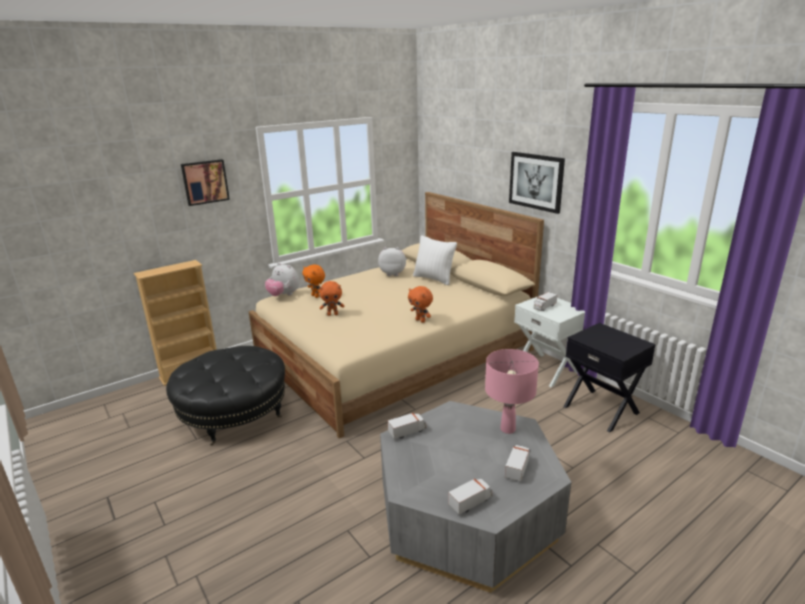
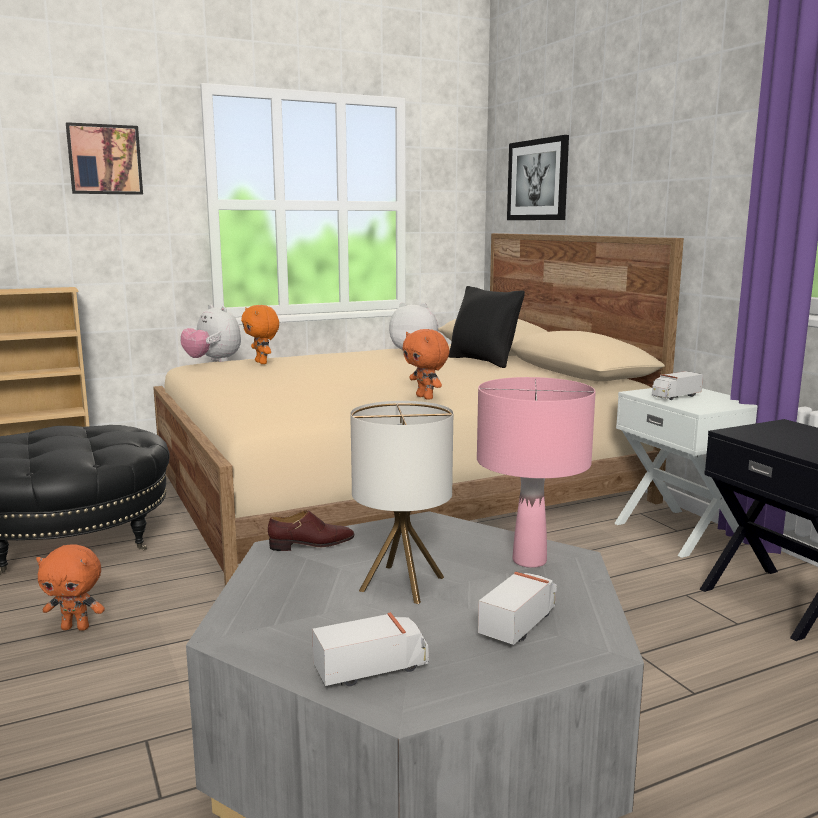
camera: 10 degrees right, 10 degrees down
(332, 314) = (275, 383): orange plush toy -> orange plush toy (76, 627)
(407, 431) = (312, 544): toy truck -> brown shoe
(434, 279) = (483, 361): white pillow -> black pillow
(460, 452) = (402, 584): none -> table lamp
(536, 181) = (671, 170): picture -> picture (538, 180)

